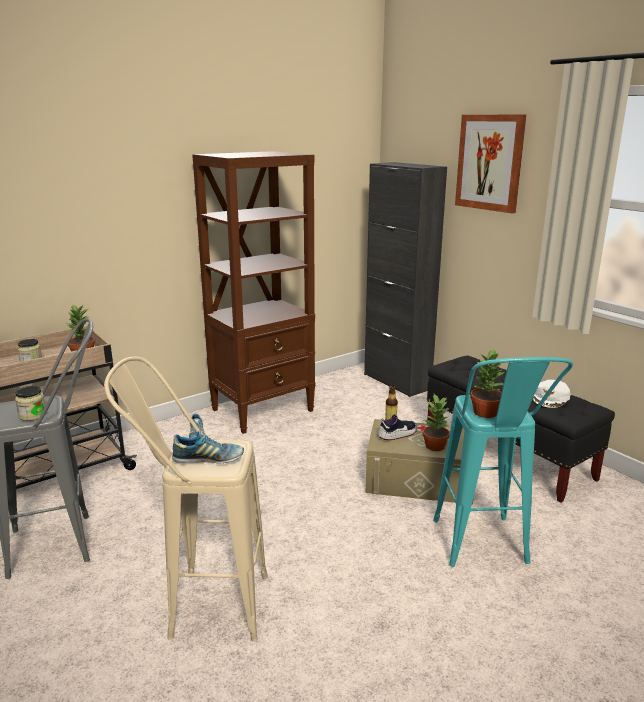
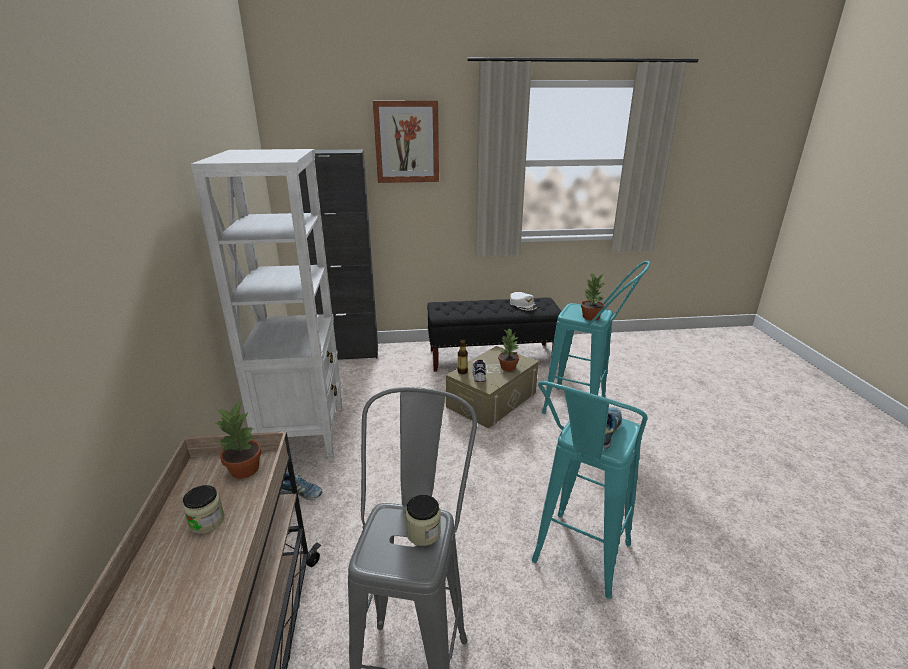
camera: 60 degrees left, 5 degrees up
(202, 605) = (576, 564): beige stool -> turquoise stool
(263, 410) = (304, 433): brown bookcase -> white bookcase

